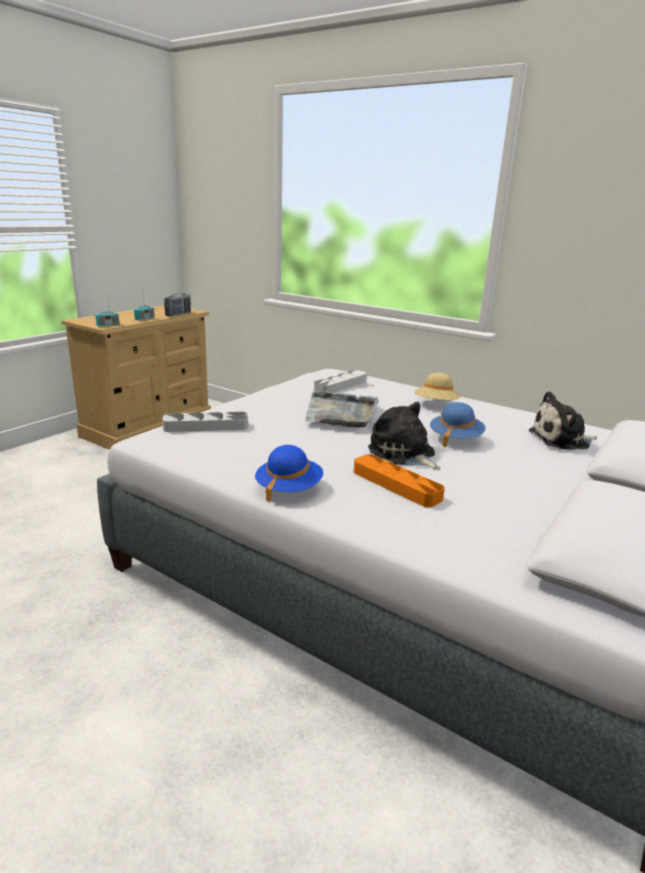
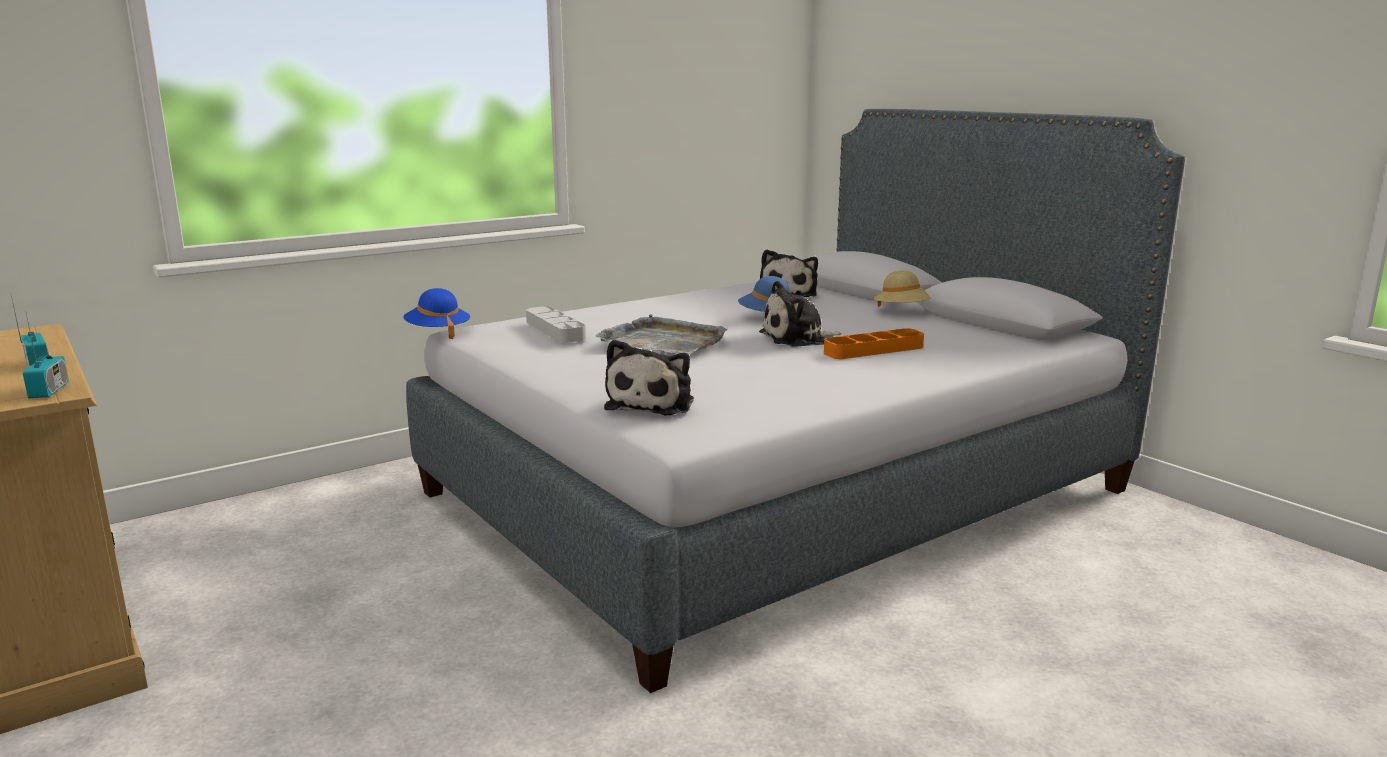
camera: 70 degrees left, 5 degrees down
(178, 314) = (46, 341): radio -> none
(206, 426) = (653, 404): grey tray -> plush toy
(288, 489) = (868, 385): blue hat -> blue hat (438, 332)
(436, 405) = (659, 310): beige hat -> beige hat (902, 312)

